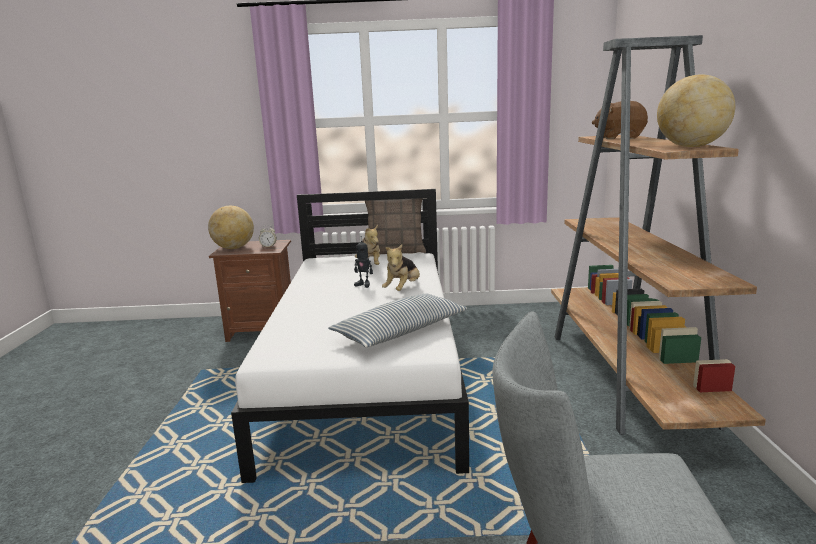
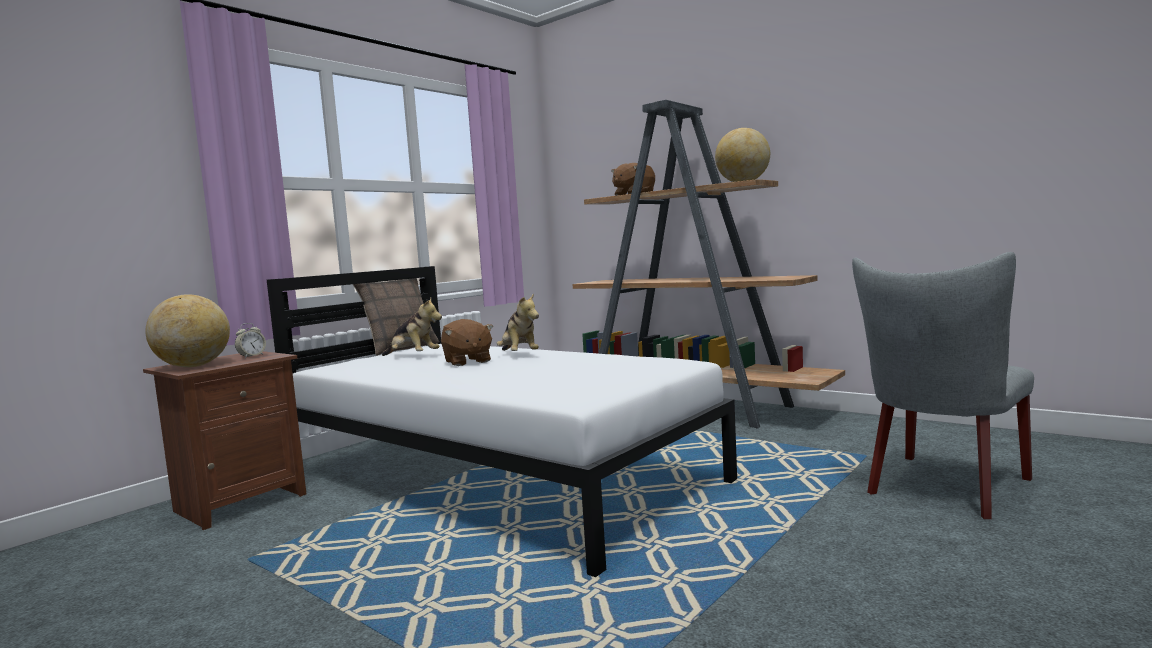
camera: 50 degrees left, 10 degrees down
(363, 285) = (467, 361): toy robot -> brown plush toy
(400, 332) = (622, 365): pillow -> none

